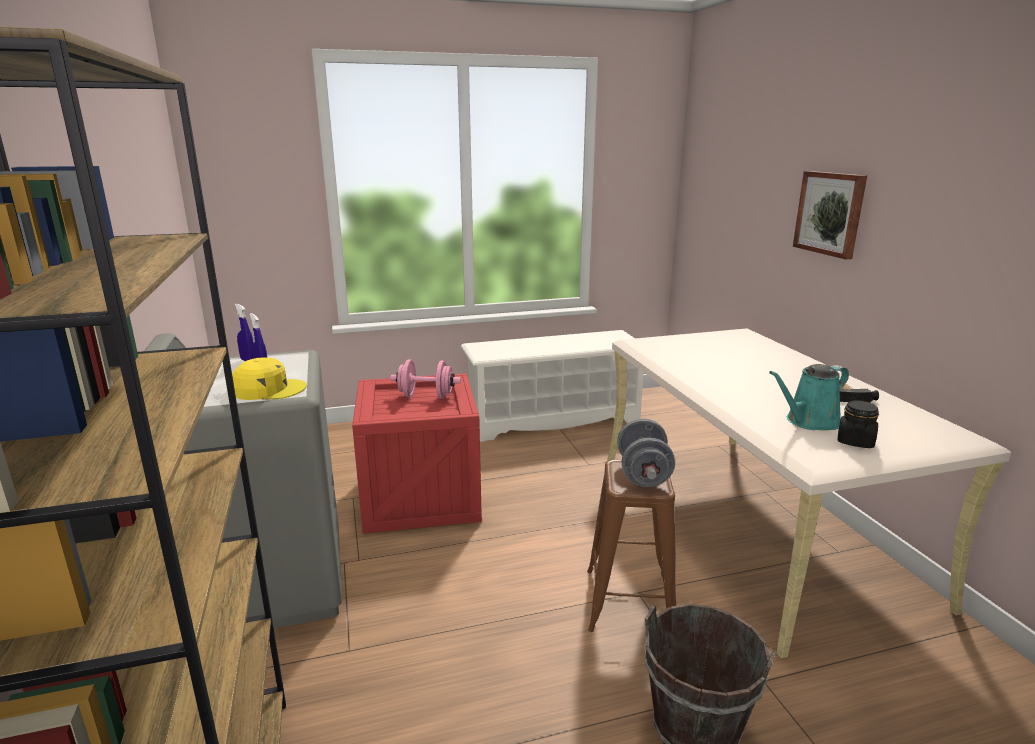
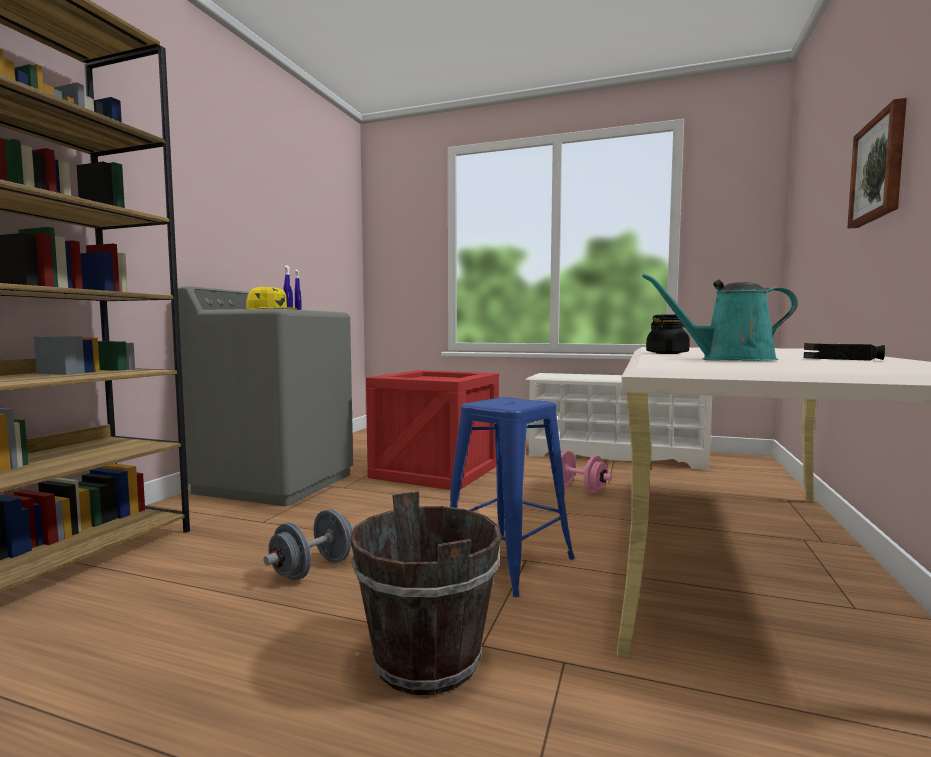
camera: 35 degrees right, 15 degrees down
(426, 396) = (448, 379): pink dumbbell -> pink dumbbell (579, 489)
(629, 601) = (507, 562): brown stool -> blue stool
(643, 474) = (516, 402): grey dumbbell -> grey dumbbell (313, 569)
(855, 441) = (760, 364): black jar -> black jar (667, 353)

